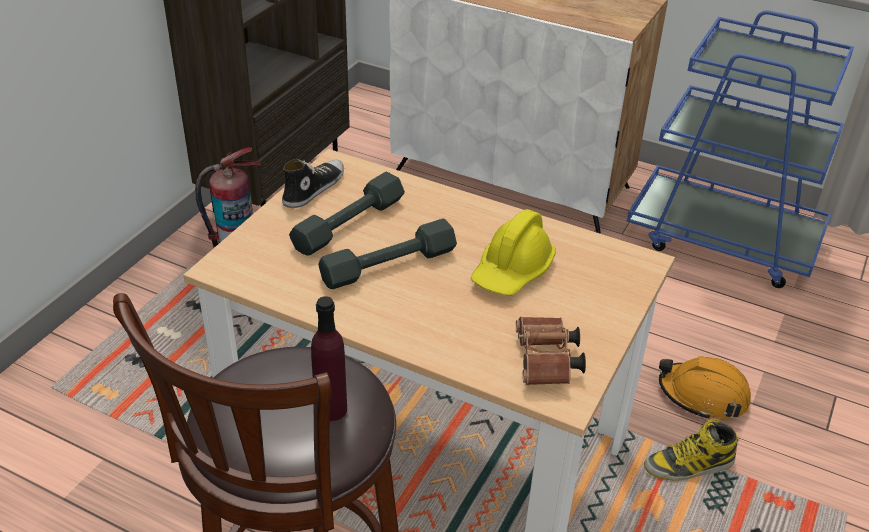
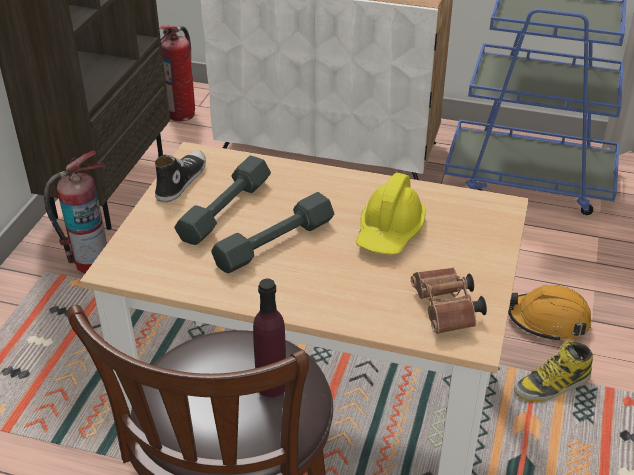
camera: 10 degrees left, 0 degrees up
(369, 123) = (182, 114): none -> fire extinguisher

